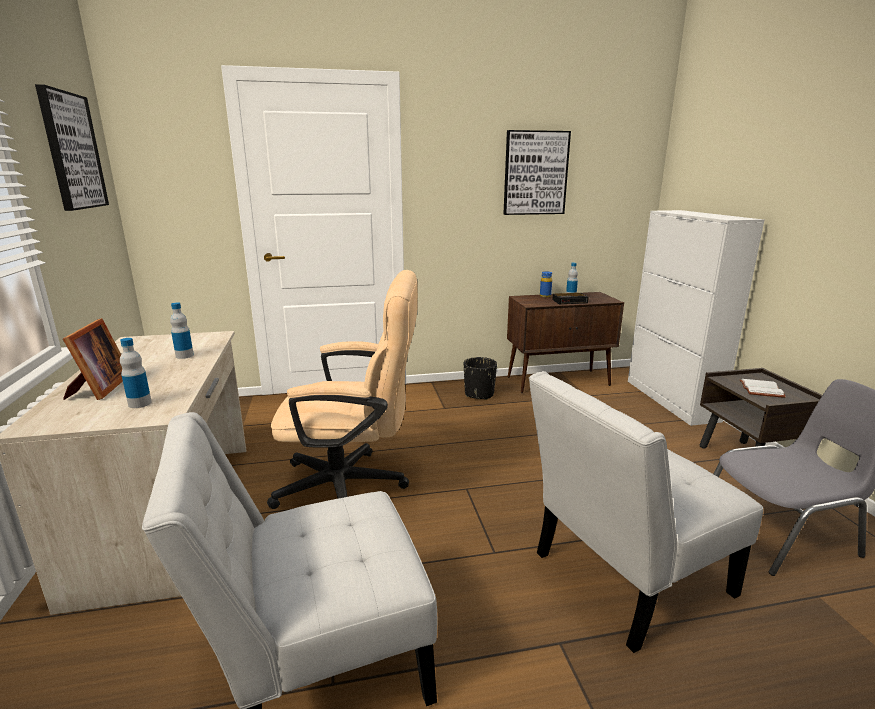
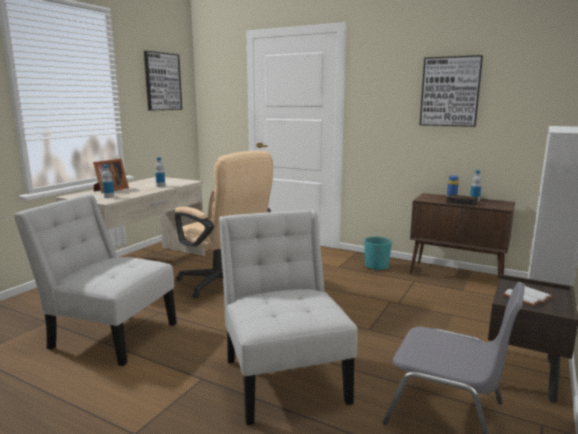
camera: 40 degrees right, 5 degrees down
(479, 394) = (376, 266): black planter -> turquoise planter
(623, 577) = (284, 376): white chair -> white chair turned 60 degrees clockwise

